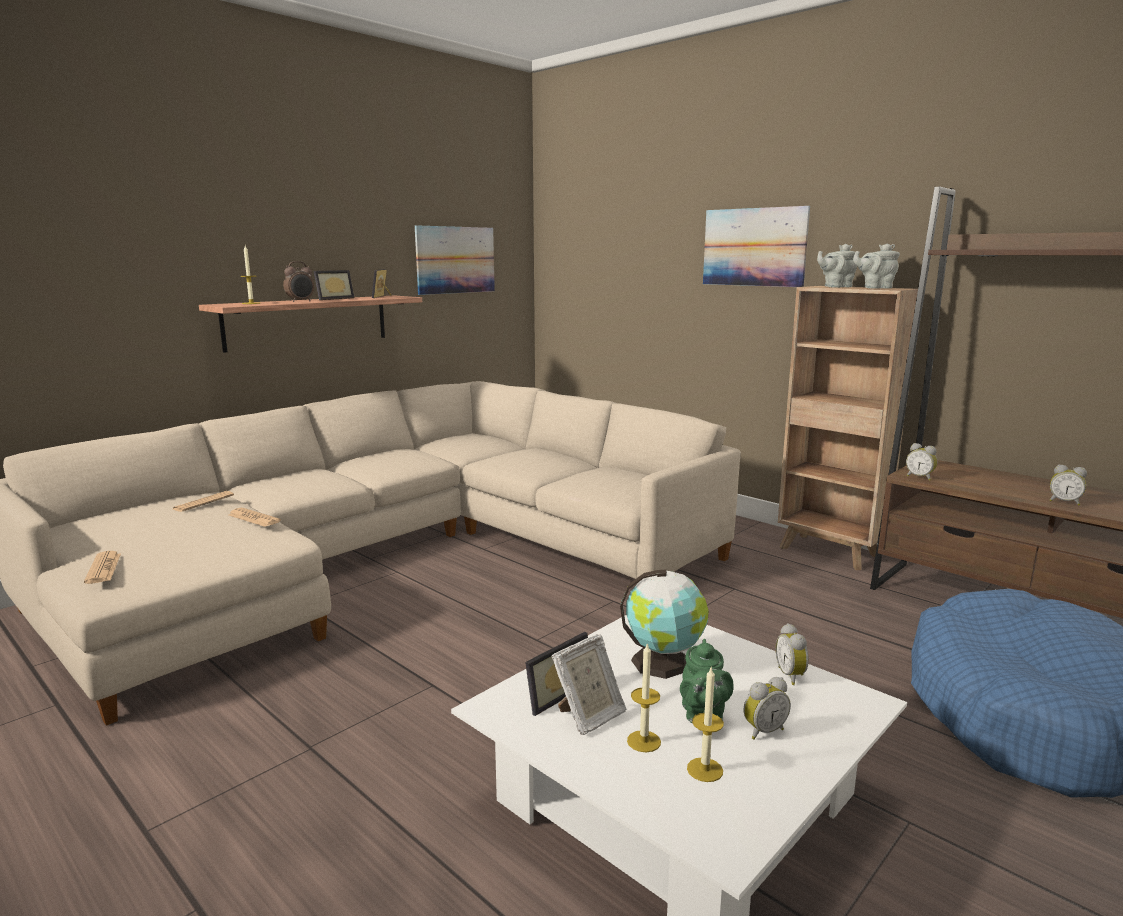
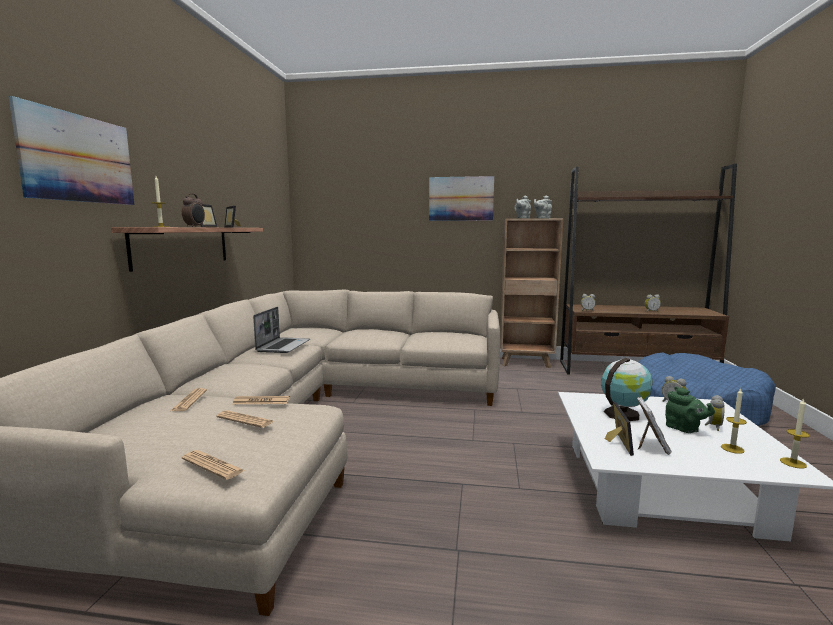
camera: 35 degrees left, 5 degrees down
(198, 534) = (245, 420): none -> newspaper
(403, 457) = (283, 346): none -> laptop
(455, 260) = (257, 204): picture -> picture (79, 158)
(644, 741) = (691, 447): candle -> candle (793, 463)

